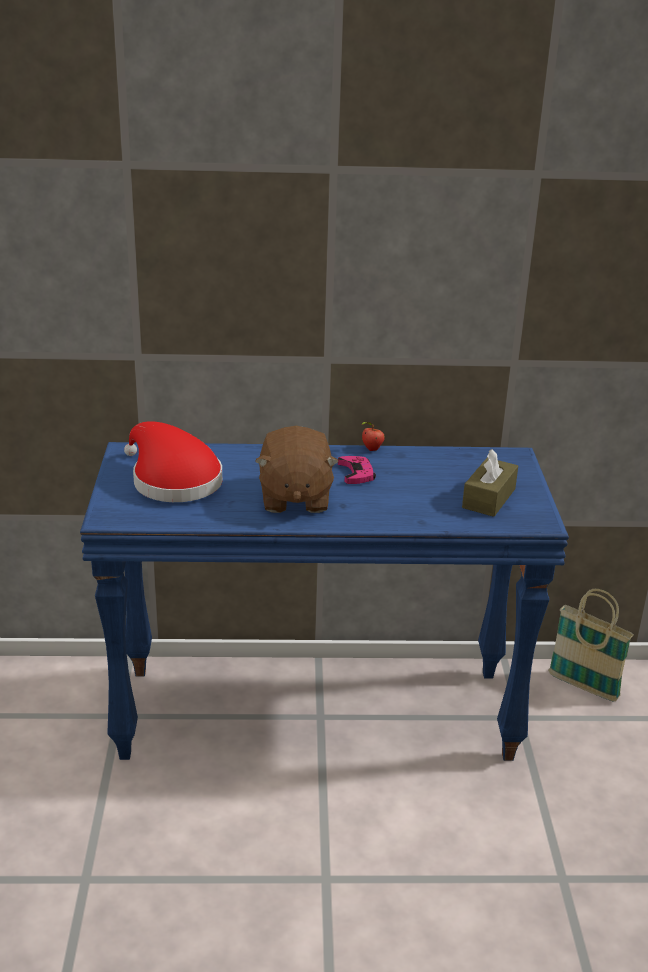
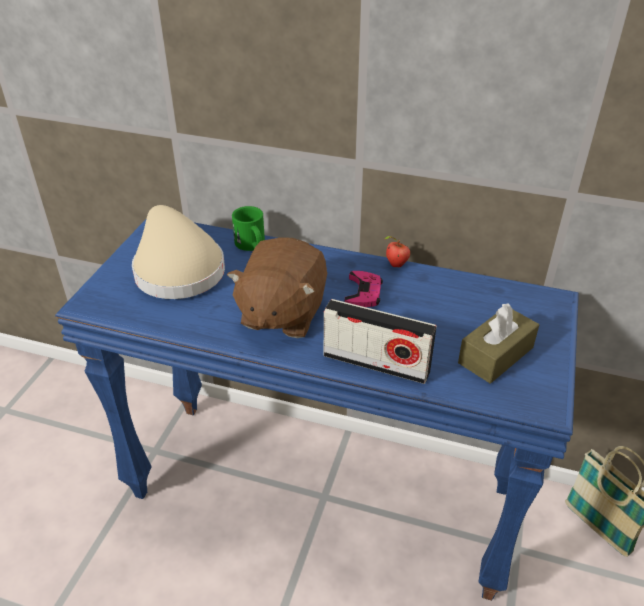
camera: 20 degrees right, 10 degrees up
(172, 480) = (177, 269): red hat -> beige hat
(231, 453) = (252, 245): none -> green mug
(397, 518) = (376, 363): none -> radio

